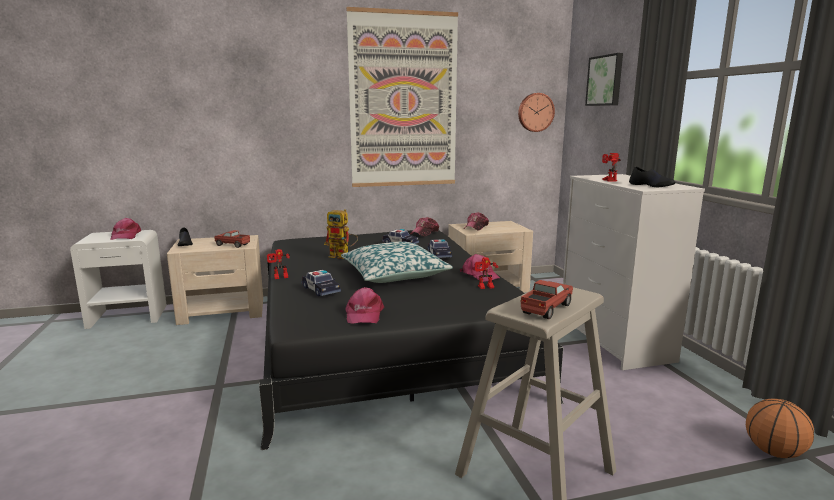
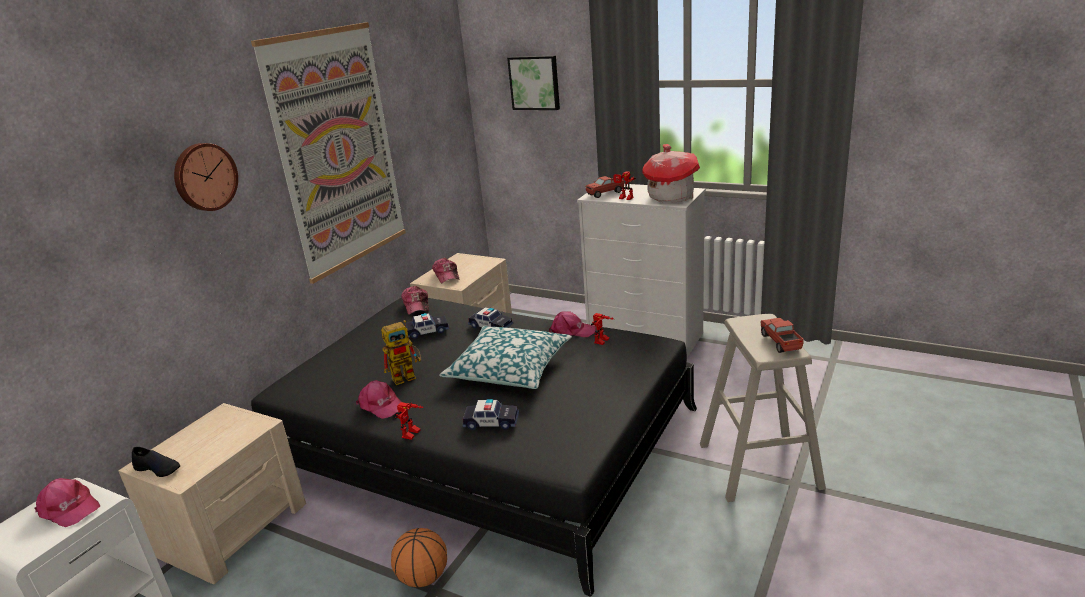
camera: 45 degrees left, 10 degrees up
(233, 245) = (239, 433): toy truck -> toy truck (605, 193)
(363, 314) = (584, 420): pink cap -> pink cap (381, 405)
(535, 112) = (451, 123): wall clock -> wall clock (204, 177)
(651, 185) = (671, 196): black shoe -> toy house
(773, 452) = (822, 368): basketball -> basketball (423, 578)

